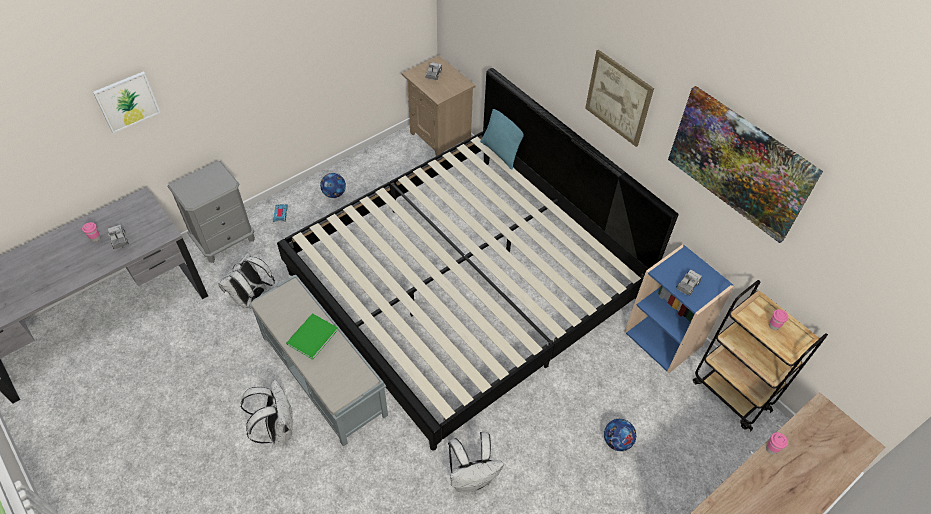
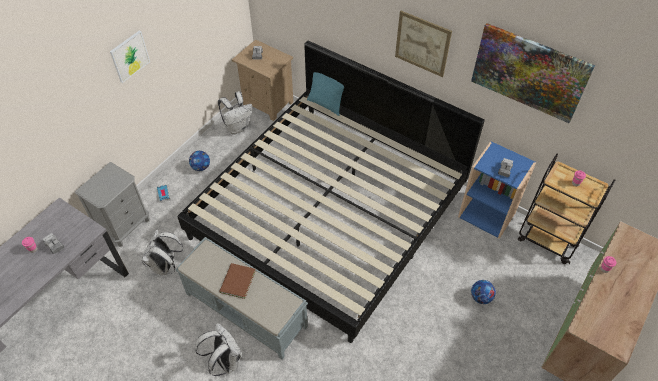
camera: 15 degrees left, 0 degrees up
(127, 101) = (36, 130): picture -> picture (129, 56)
(310, 337) = (236, 282): green book -> brown book
(472, 478) = (387, 355): white backpack -> white backpack (237, 127)

